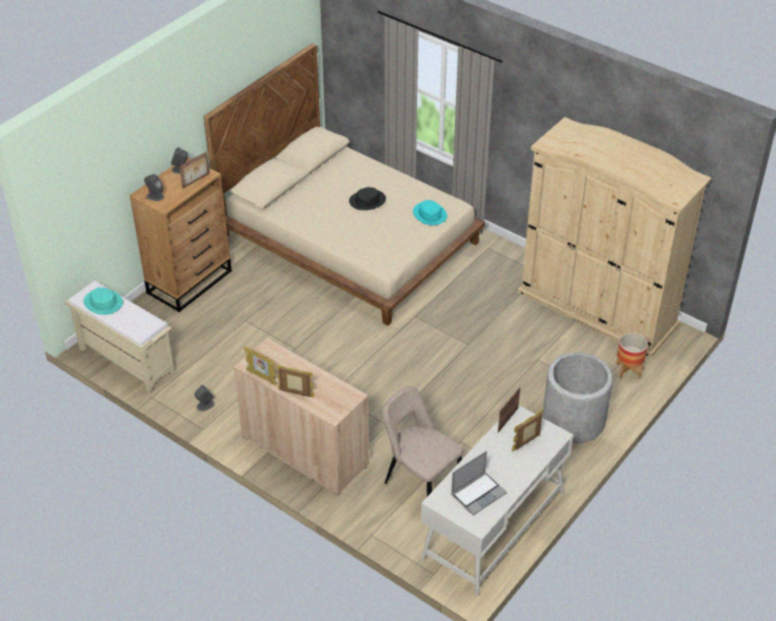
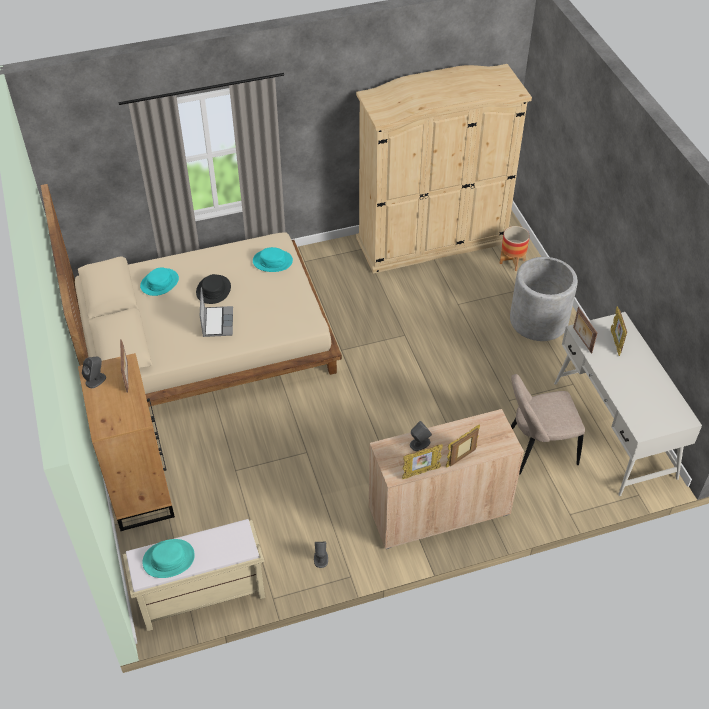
camera: 55 degrees left, 5 degrees up
(155, 196) = (117, 420): grey speaker -> grey speaker (419, 443)
(348, 172) = (159, 282): none -> turquoise hat
(478, 493) = (651, 401): laptop -> laptop (217, 322)

